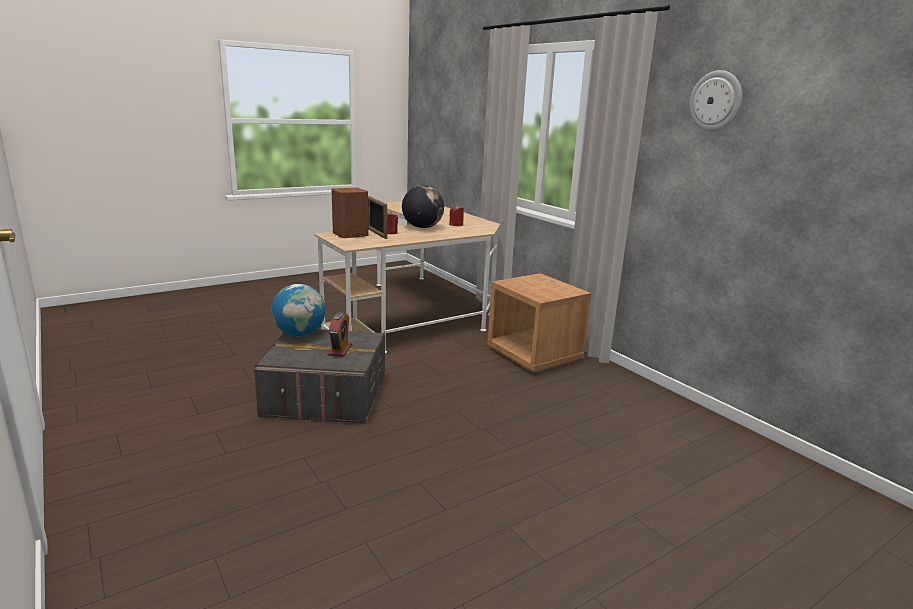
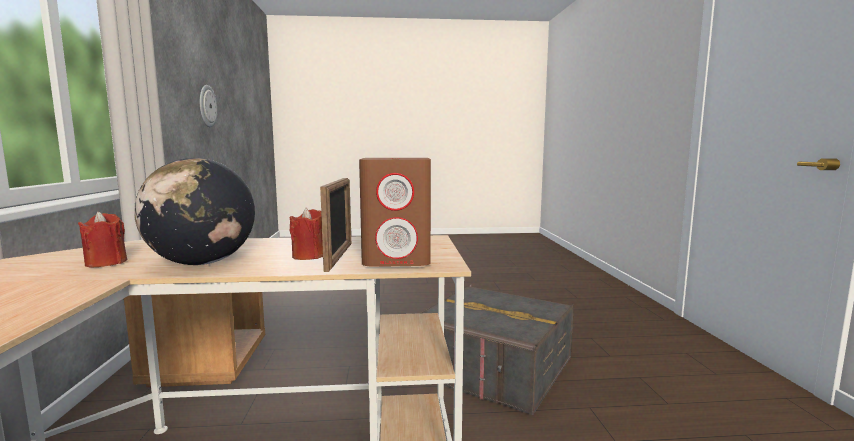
camera: 150 degrees left, 10 degrees down
(300, 334) = (522, 329): globe -> none
(340, 350) = (481, 305): alarm clock -> none
(716, 101) = (166, 44): wall clock -> wall clock (207, 106)

